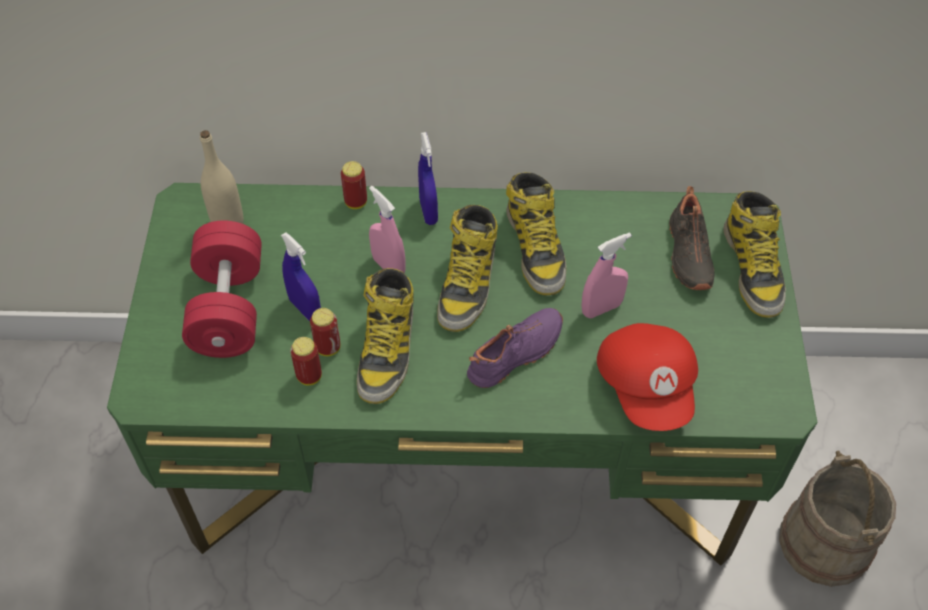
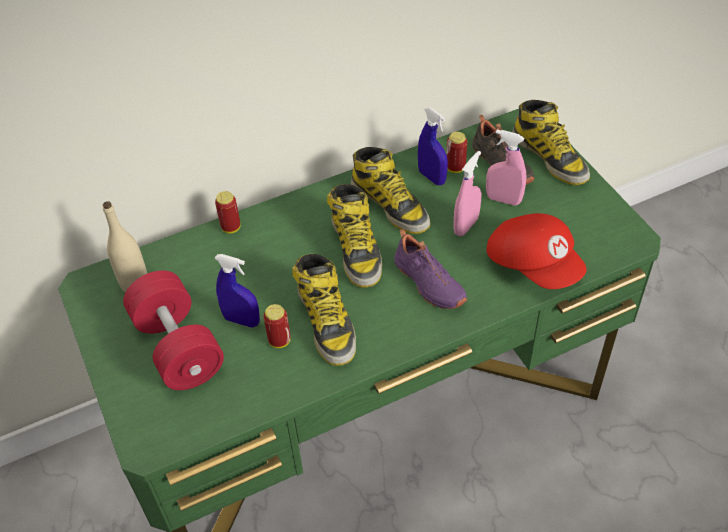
camera: 25 degrees left, 5 degrees down
(309, 376) = (278, 368): can -> can (455, 168)
(388, 267) = (288, 263): pink spray bottle -> pink spray bottle (503, 200)
(428, 211) = (292, 212): blue spray bottle -> blue spray bottle (432, 177)
(517, 355) = (427, 283): purple shoe -> purple shoe turned 120 degrees clockwise
(826, 542) = (654, 351): beige bucket -> none

